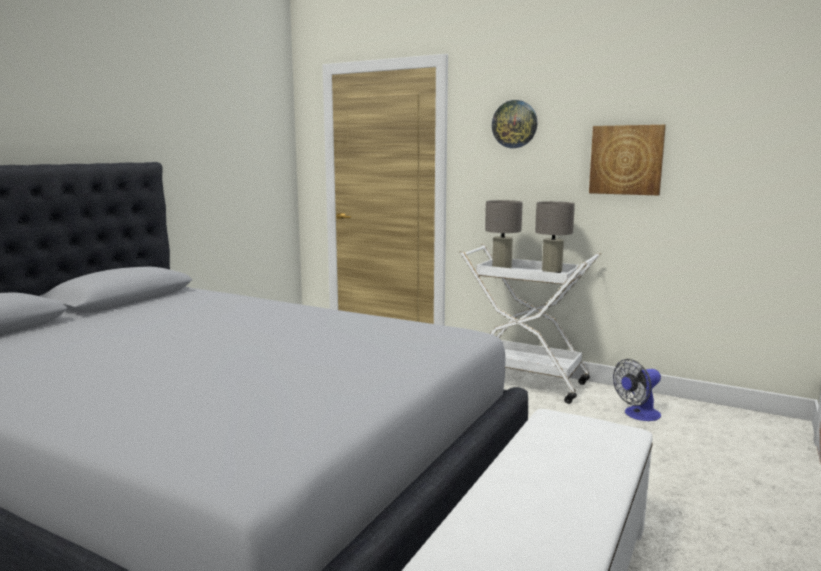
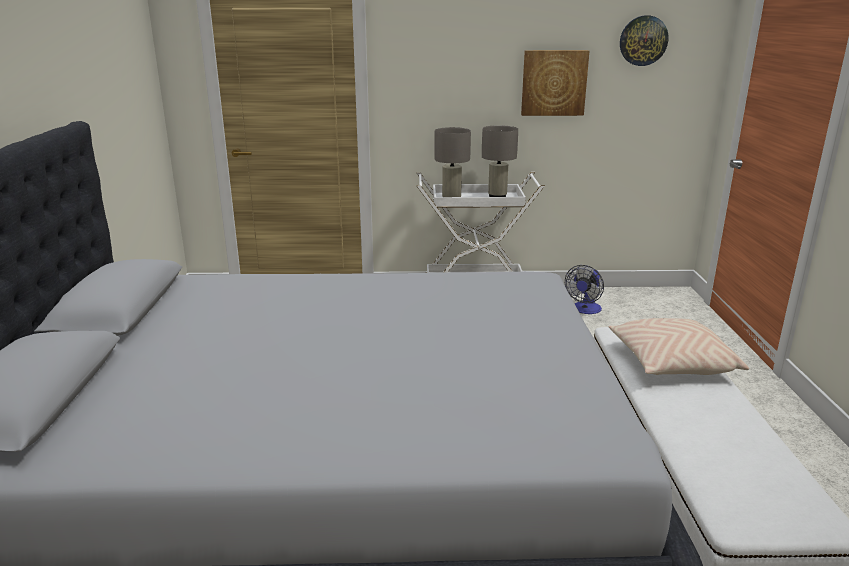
camera: 30 degrees left, 10 degrees up
(514, 124) = (444, 46): wall clock -> wall clock (643, 40)
(569, 458) = (671, 363): none -> beige pillow

